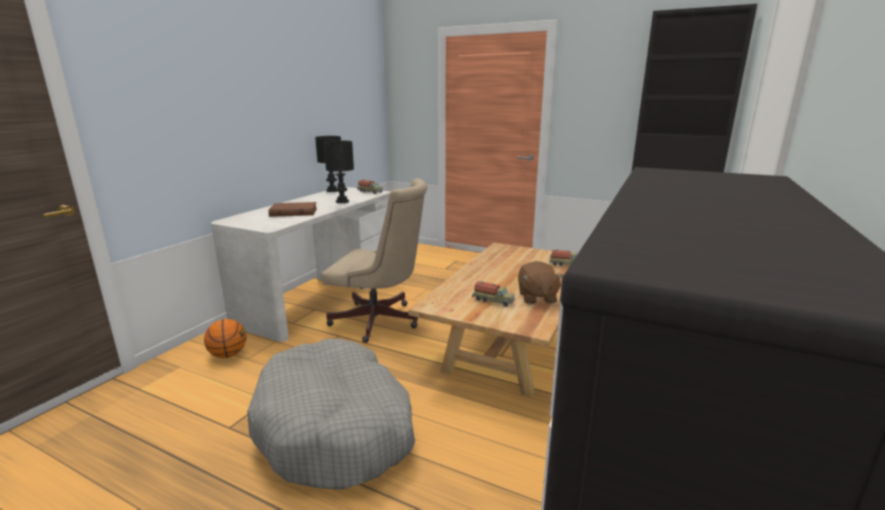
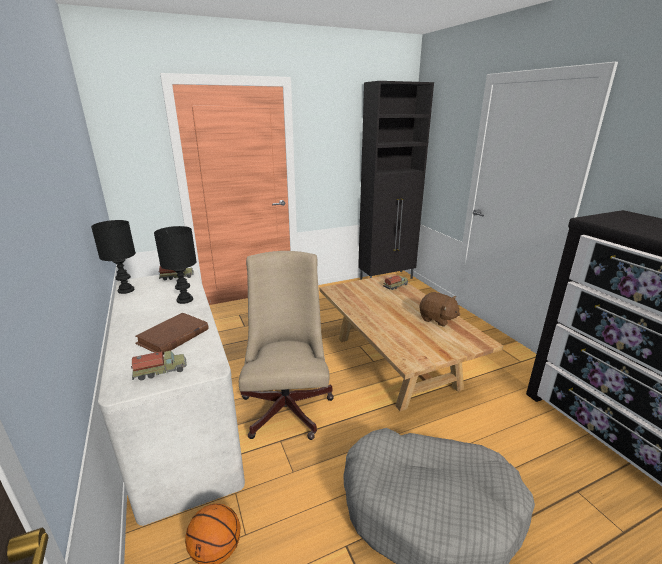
camera: 50 degrees left, 5 degrees up
(380, 322) = (288, 404): beige office chair -> beige office chair turned 60 degrees counterclockwise
(493, 301) = (426, 335): toy truck -> toy truck (160, 371)

